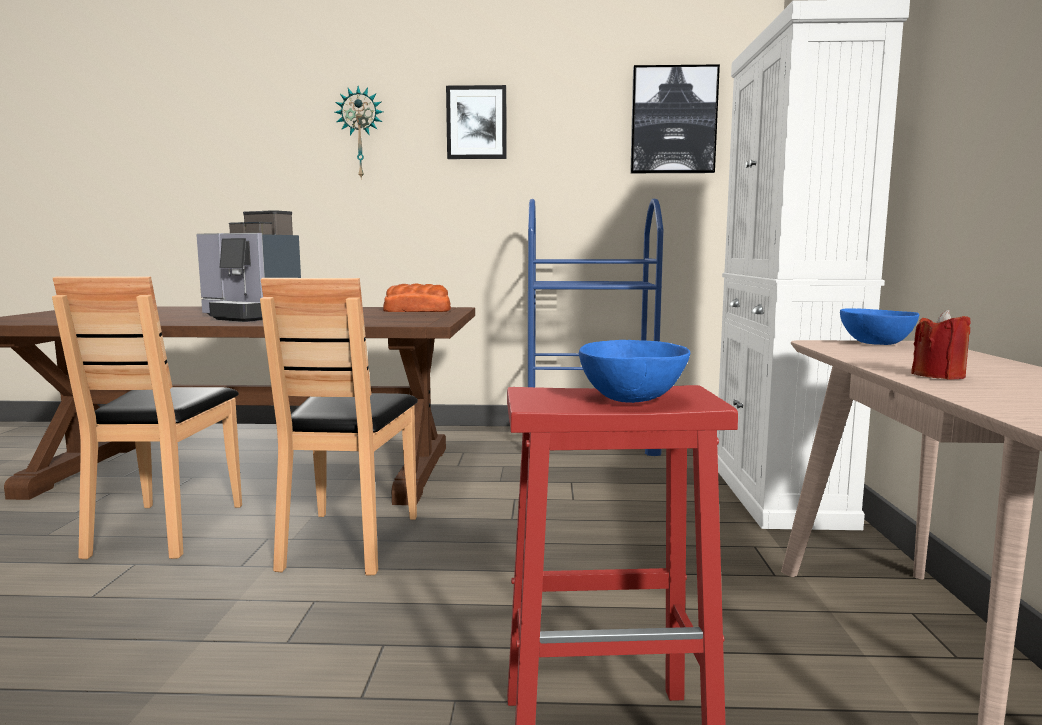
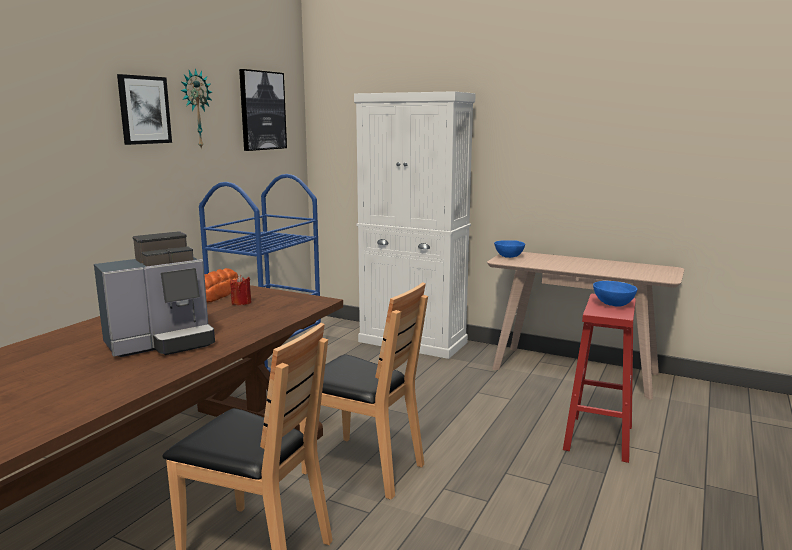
camera: 65 degrees left, 5 degrees up
(360, 133) = (40, 119): wall clock -> wall clock (195, 109)
(938, 376) = (588, 269): red candle -> red candle (241, 303)

